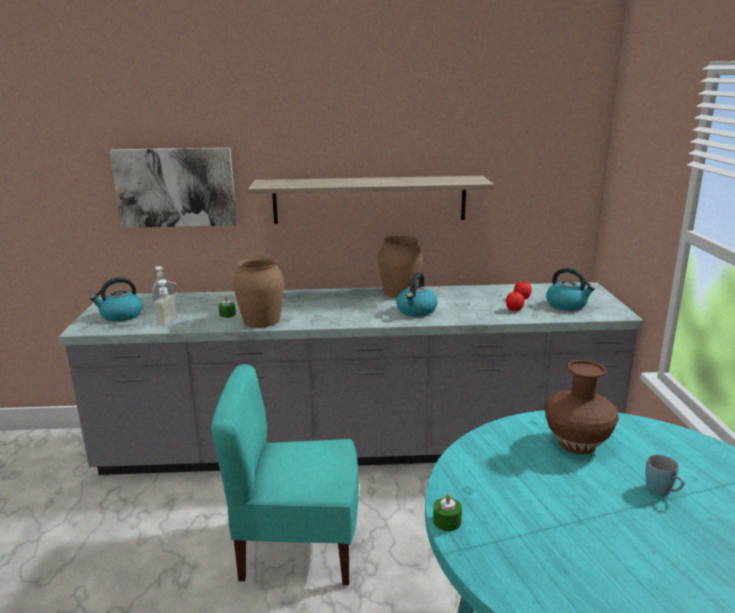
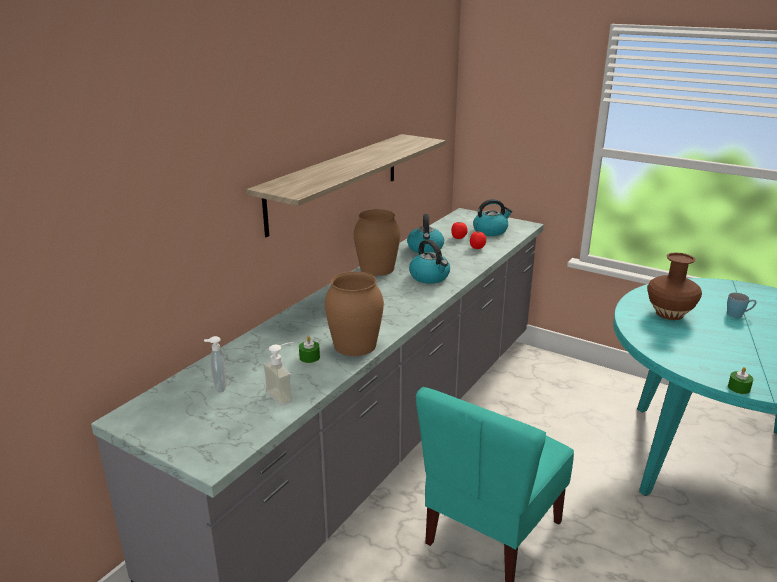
camera: 55 degrees left, 5 degrees up
(121, 315) = (207, 423): kettle -> kettle (425, 249)
(175, 187) = (166, 226): picture -> none

